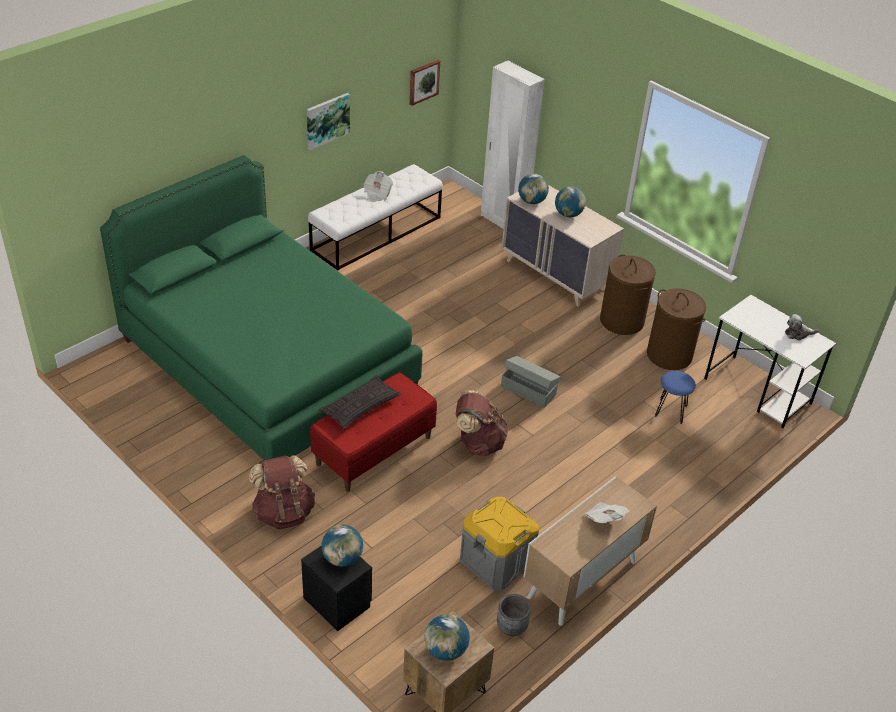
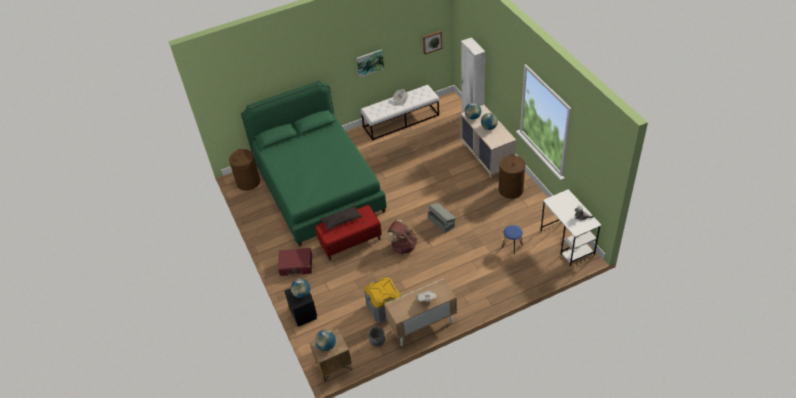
camera: 25 degrees right, 5 degrees up
(283, 512) = (296, 265): brown backpack -> red suitcase
(669, 355) = (527, 214): brown laundry basket -> brown laundry basket (248, 182)

